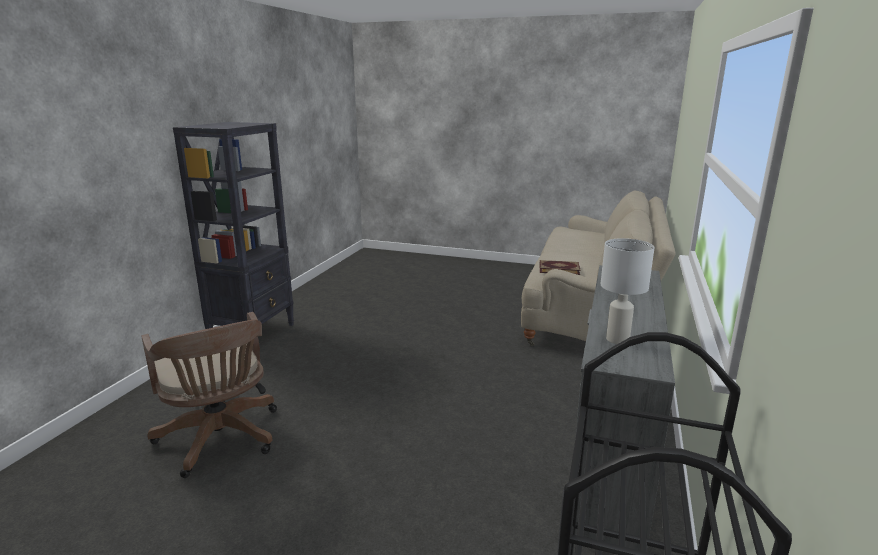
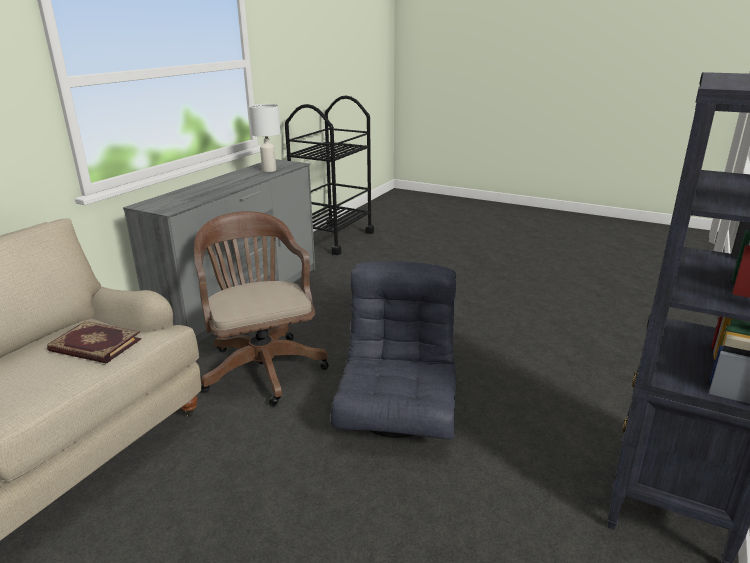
camera: 170 degrees left, 5 degrees up
(221, 440) = (562, 330): brown office chair -> brown office chair (262, 366)
(395, 357) = (398, 413): none -> grey armchair

